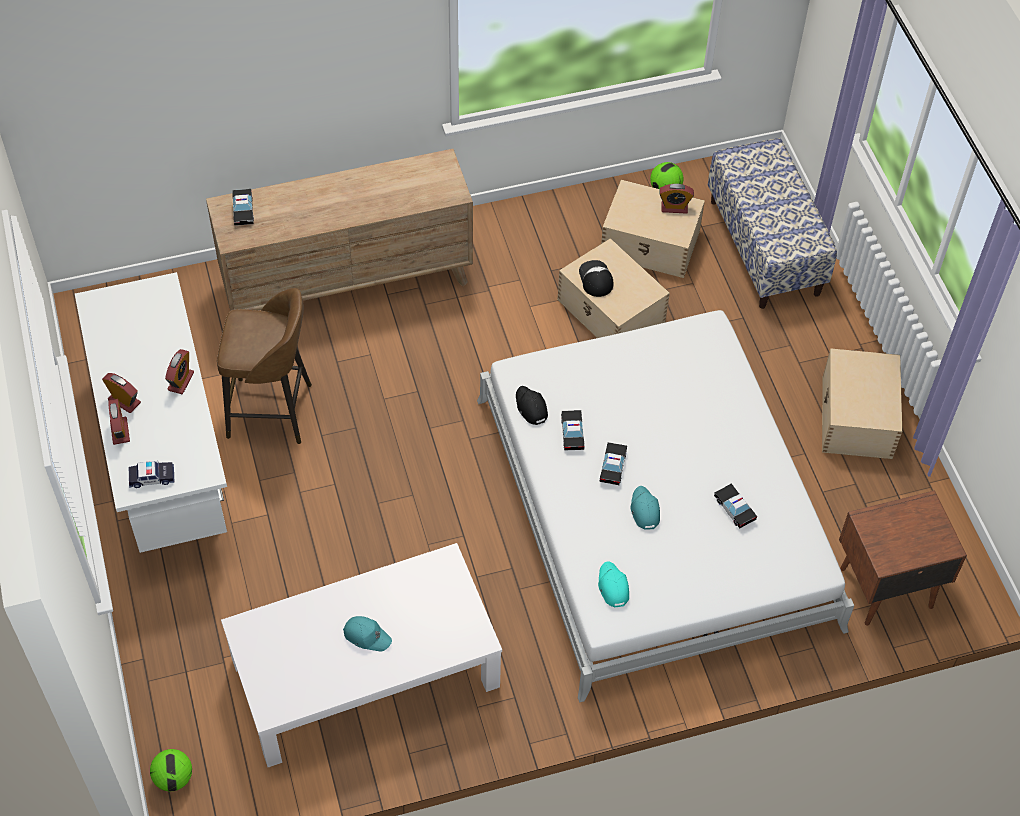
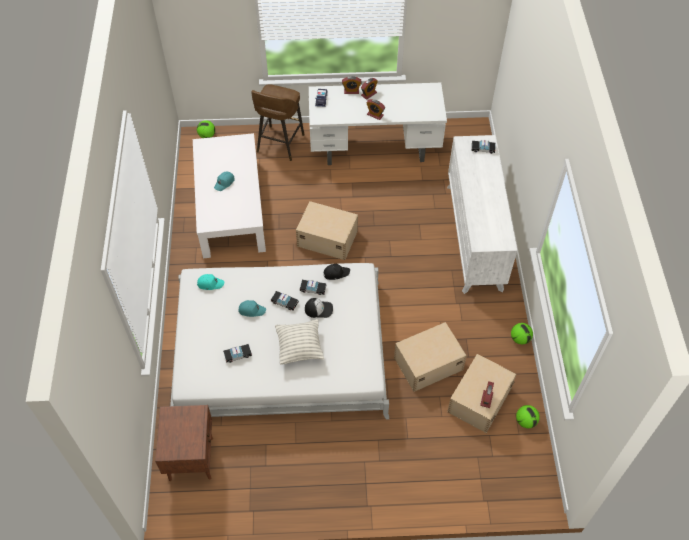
camera: 105 degrees right, 0 degrees up
(273, 411) = (393, 193): brown stool -> brown stool (279, 144)
(347, 282) = (474, 237): brown dresser -> white dresser
(531, 207) = (520, 339): none -> football
(595, 279) = (434, 339): cap -> cap (319, 309)
(691, 426) = (299, 348): none -> pillow
(765, 247) = (465, 470): bench -> none
(856, 418) = (313, 483): beige storage box -> beige storage box (327, 238)

